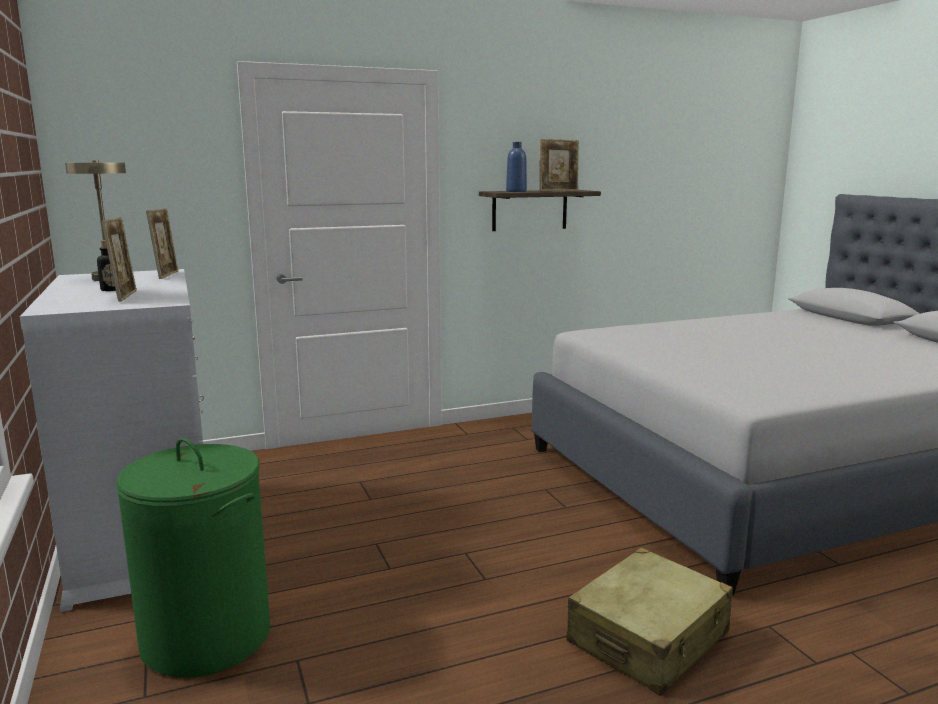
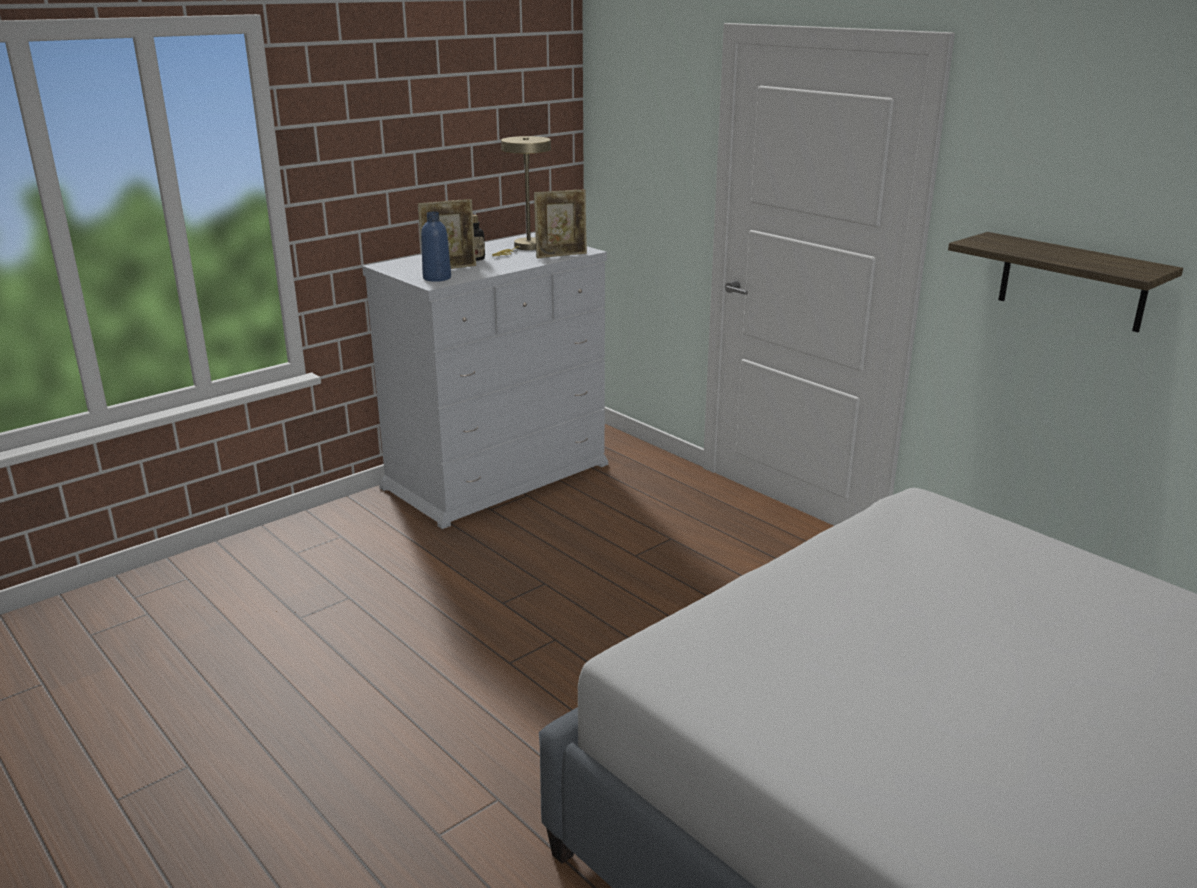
camera: 70 degrees right, 10 degrees up
(207, 637) = (367, 551): green laundry basket -> none
(516, 191) = (1008, 246): blue bottle -> blue bottle (437, 278)
(558, 191) = (1073, 262): picture frame -> none
(648, 638) = (439, 793): beige suitcase -> none

